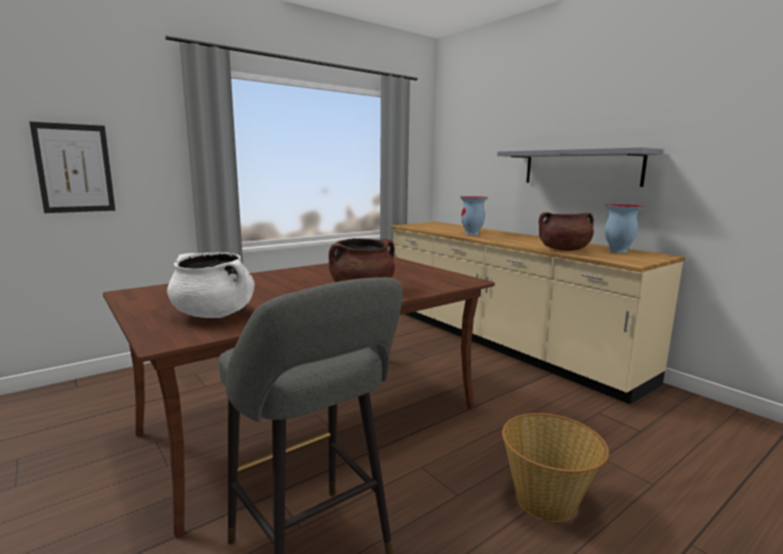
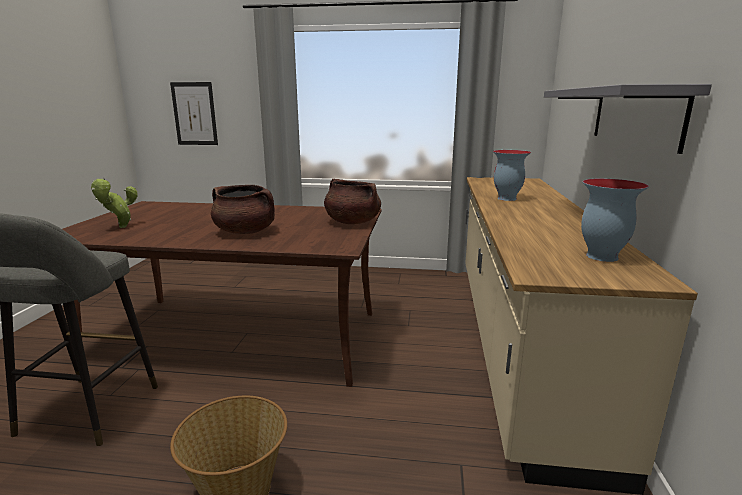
camera: 45 degrees right, 5 degrees up
(215, 314) = (120, 227): white cooking pot -> potted plant
(563, 250) = (524, 237): brown cooking pot -> brown cooking pot (352, 222)

